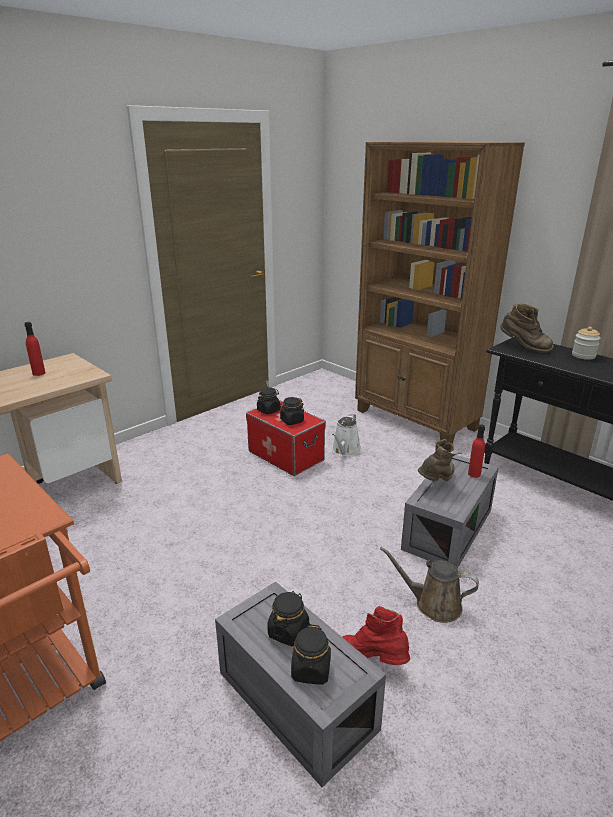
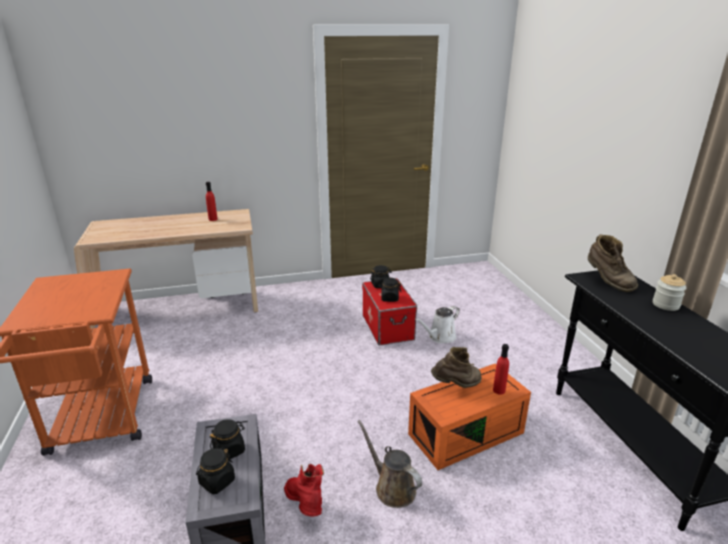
camera: 30 degrees right, 0 degrees up
(416, 420) = (531, 329): brown bookcase -> none
(446, 527) = (466, 432): grey storage box -> orange storage box

